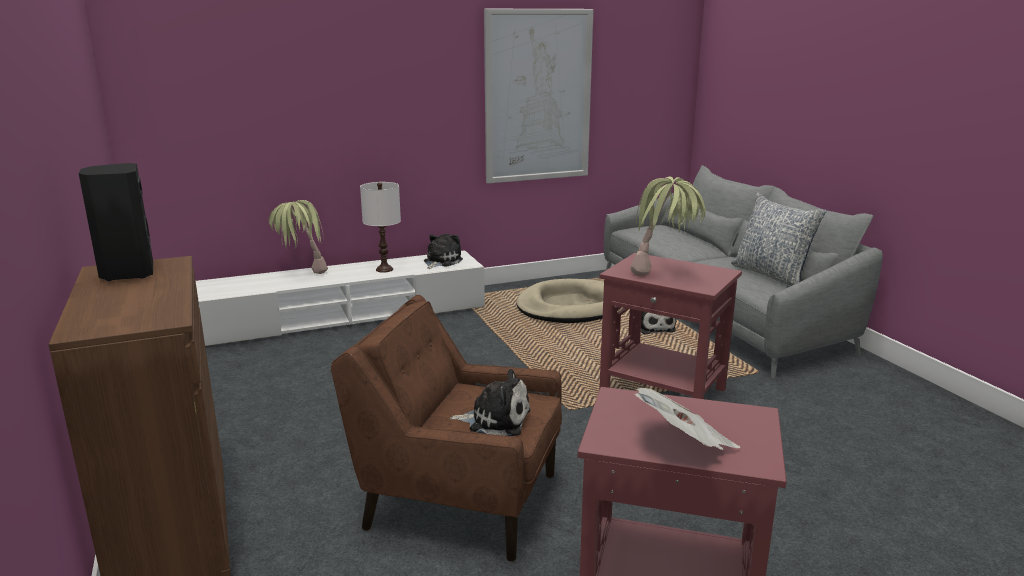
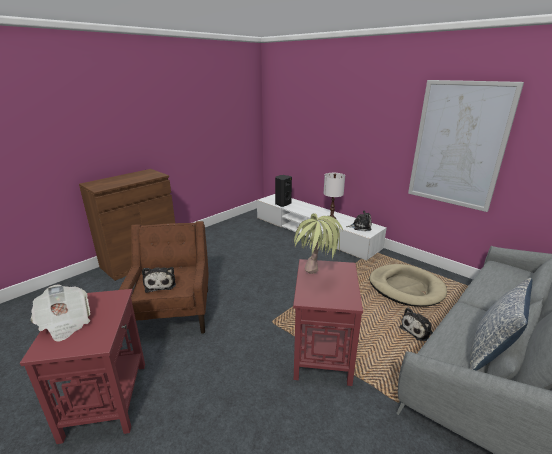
camera: 65 degrees right, 5 degrees up
(127, 273) = (144, 174): black speaker -> black speaker (282, 204)
(301, 274) = (304, 206): potted plant -> none

